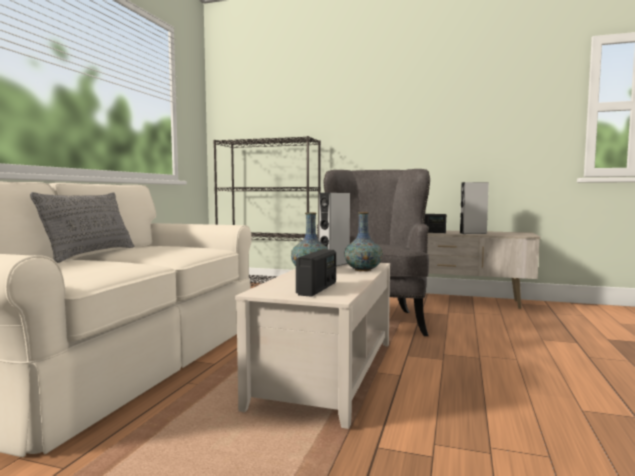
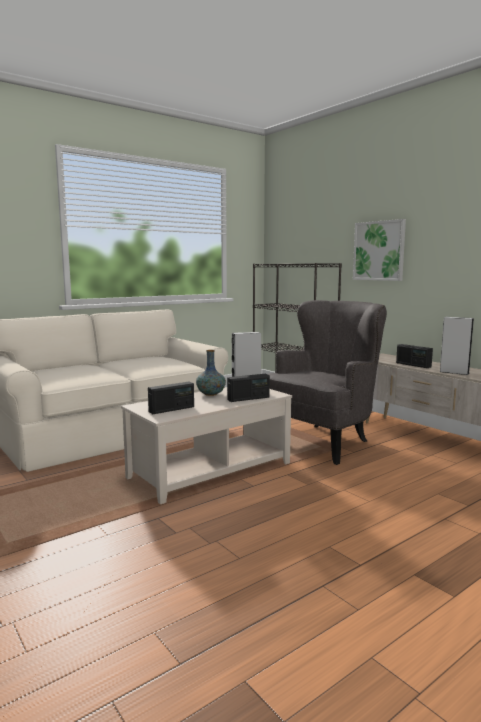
camera: 35 degrees right, 5 degrees up
(91, 254) = (108, 362): grey pillow -> none
(362, 128) = (379, 251): none -> picture
(363, 270) = (248, 398): vase -> radio

